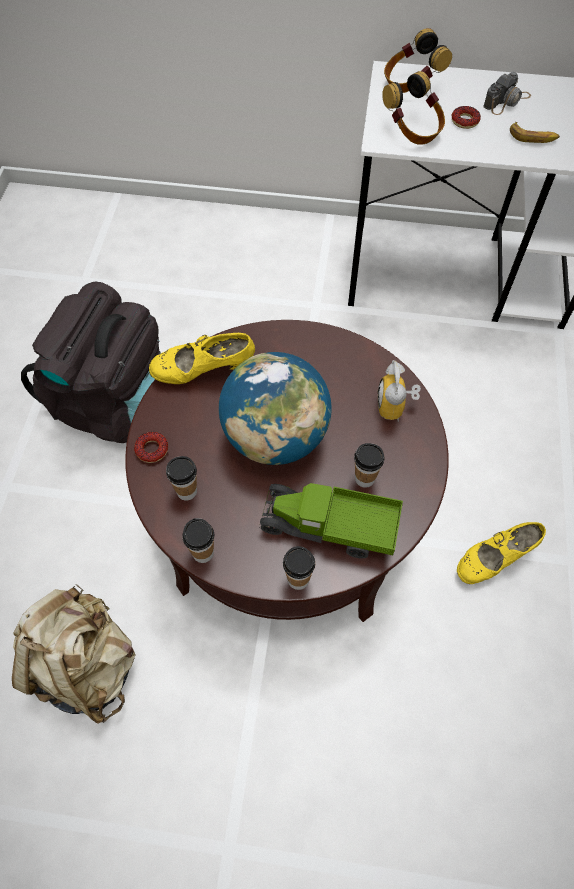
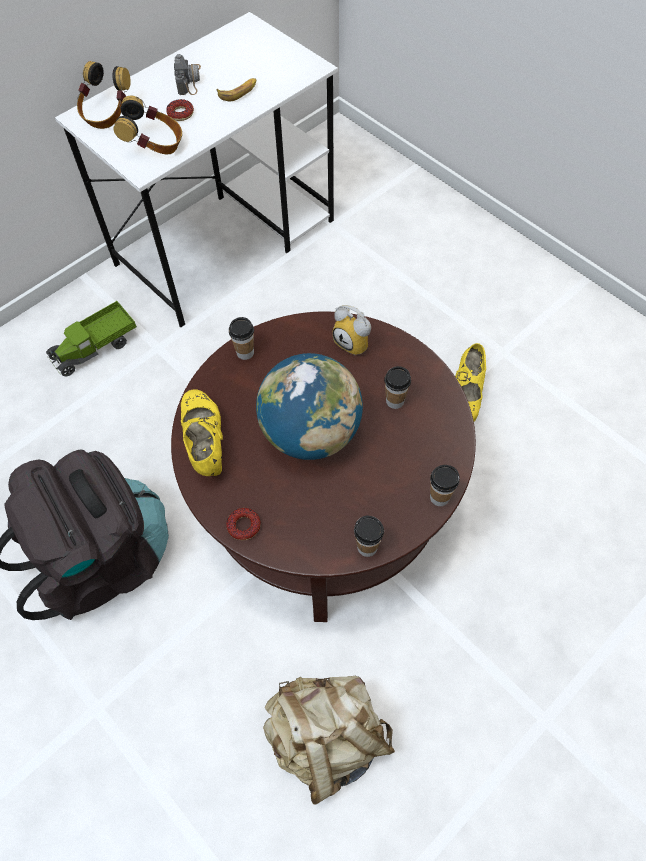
camera: 50 degrees left, 0 degrees up
(187, 491) = (304, 524): cup -> cup (245, 352)
(204, 372) = (205, 442): yellow shoe -> yellow shoe turned 135 degrees clockwise
(329, 527) = (415, 449): toy truck -> toy truck (96, 347)

